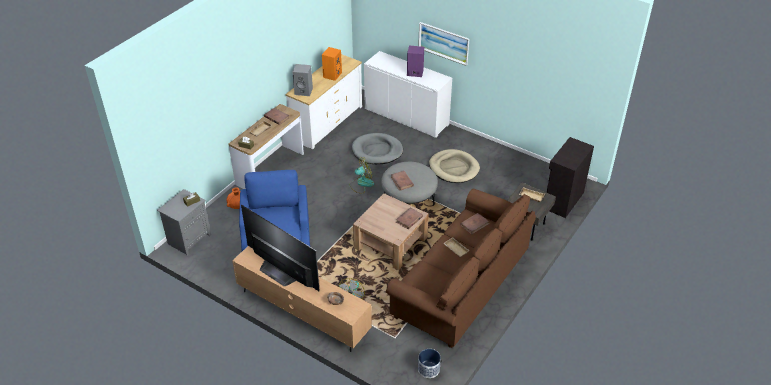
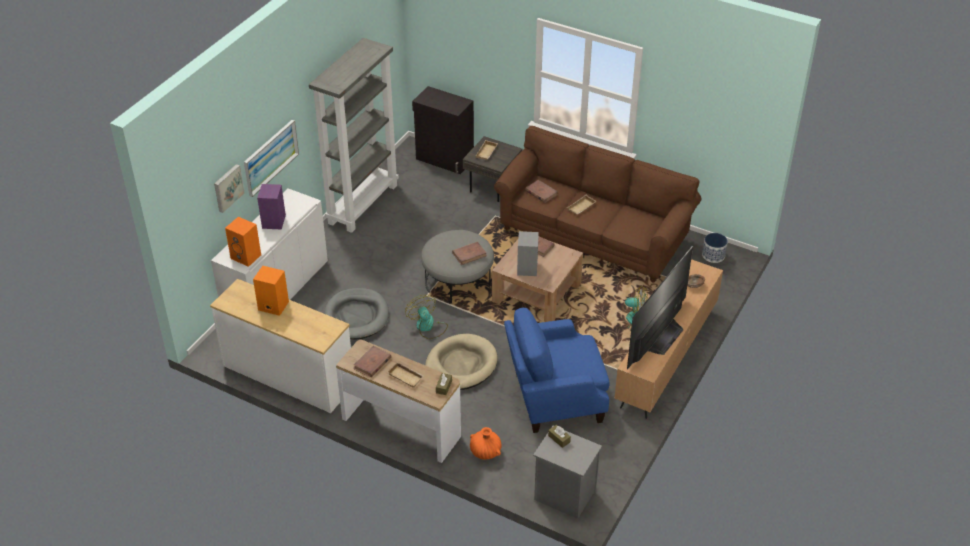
camera: 95 degrees left, 0 degrees up
(304, 91) = (316, 332): grey speaker -> grey speaker (526, 267)
(380, 63) = (246, 256): none -> orange speaker
(403, 24) = (227, 187): none -> picture
(454, 168) = (391, 244): beige dog bed -> beige dog bed (461, 365)
(502, 155) = (363, 203): none -> grey bookcase

